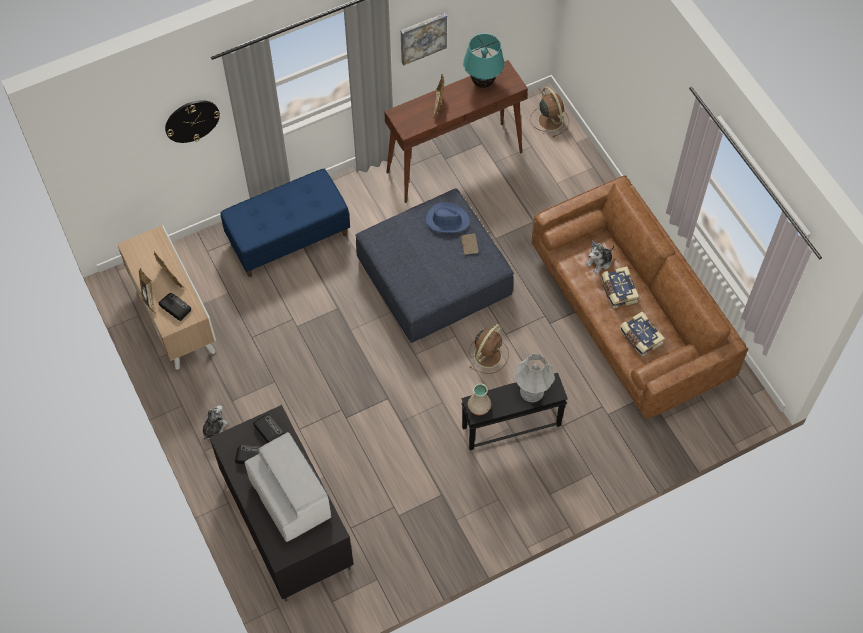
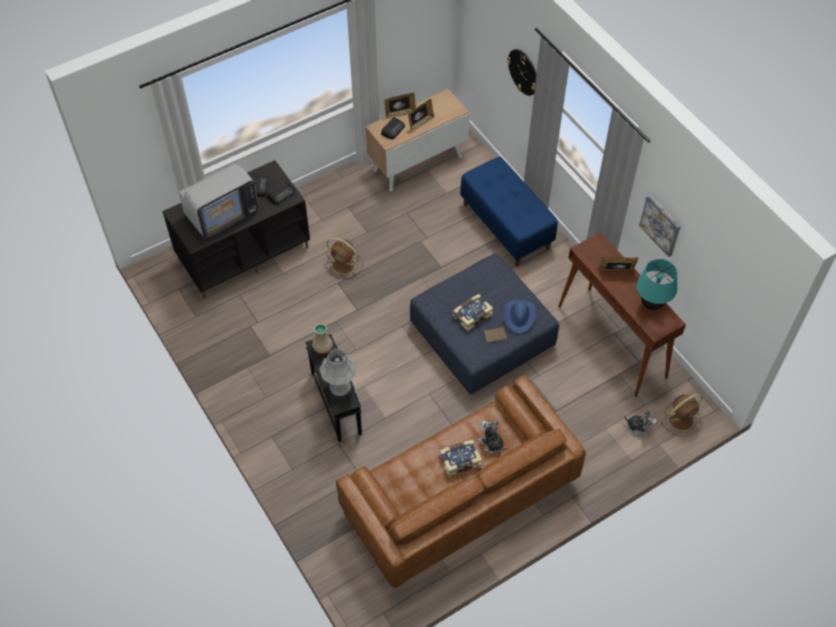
camera: 85 degrees right, 5 degrees down
(214, 429) = (322, 199): plush toy -> plush toy (639, 427)
(488, 354) = (406, 381): brown fan -> brown fan (344, 265)
(640, 338) = (409, 480): book -> book (471, 315)

